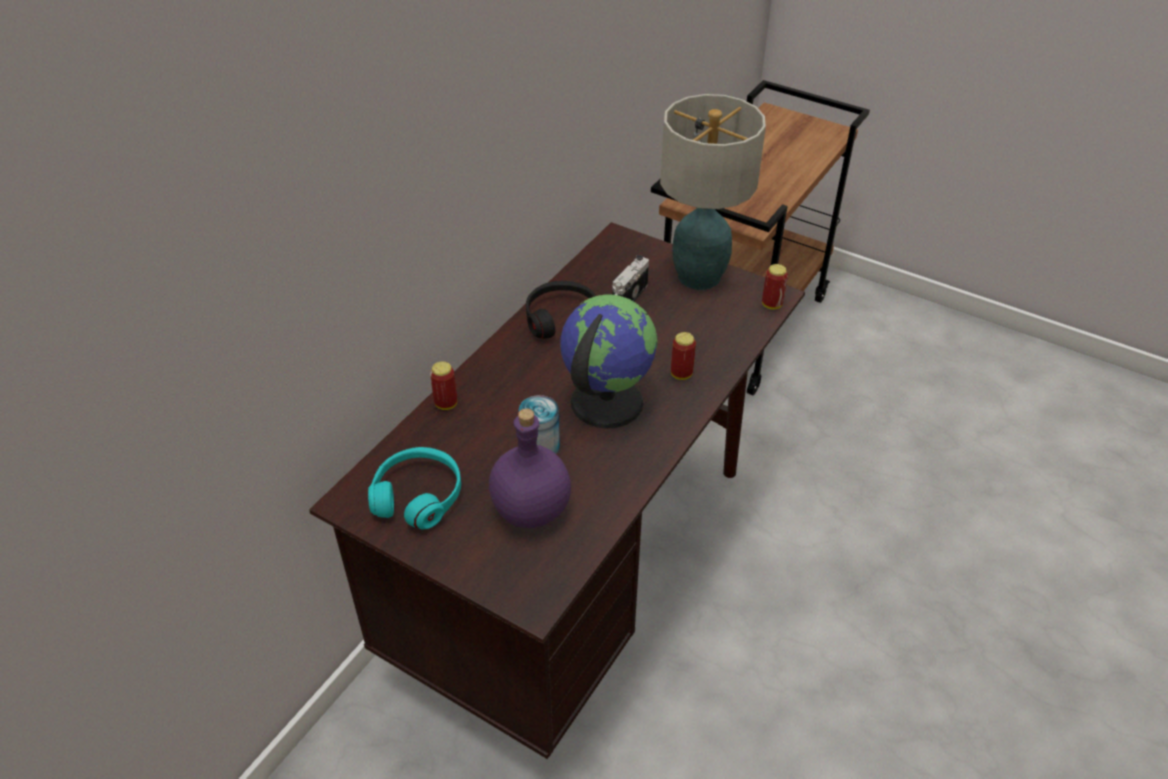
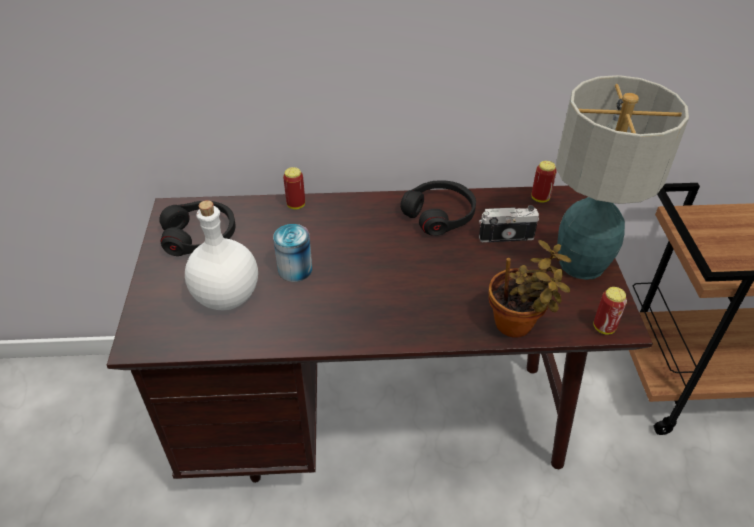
camera: 55 degrees right, 0 degrees up
(418, 495) = (200, 236): turquoise headphones -> black headphones
(531, 511) = (225, 297): purple bottle -> white bottle
(605, 401) = (373, 281): globe -> none
(681, 374) = (449, 309): can -> can (540, 198)
(732, 346) = (517, 326): none -> potted plant

